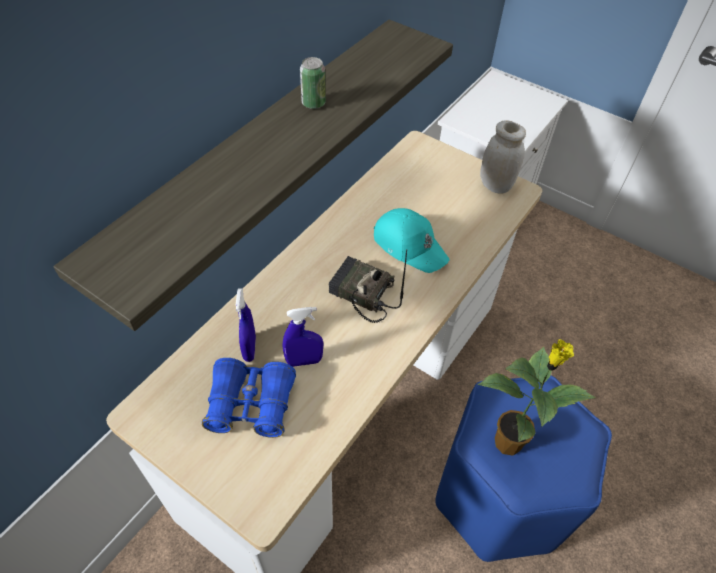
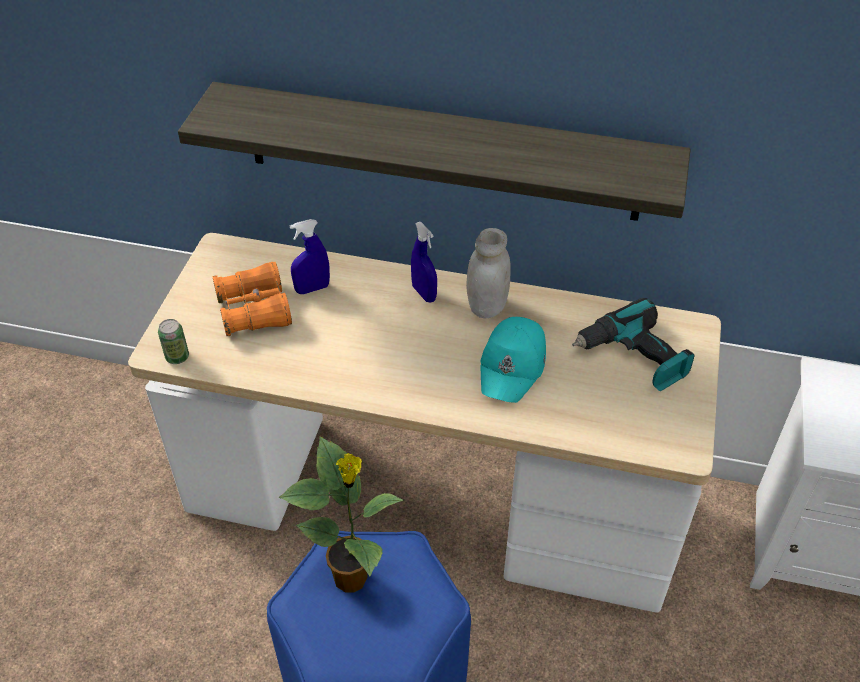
camera: 70 degrees right, 5 degrees down
(251, 404) = (254, 310): blue binoculars -> orange binoculars
(304, 361) = (316, 329): blue spray bottle -> blue spray bottle (424, 293)
(313, 103) = (488, 139): can -> can (177, 357)
(361, 294) = (419, 346): radio -> none
(431, 182) = (633, 358): none -> power drill
(495, 185) = (675, 422): white jar -> white jar (486, 306)

